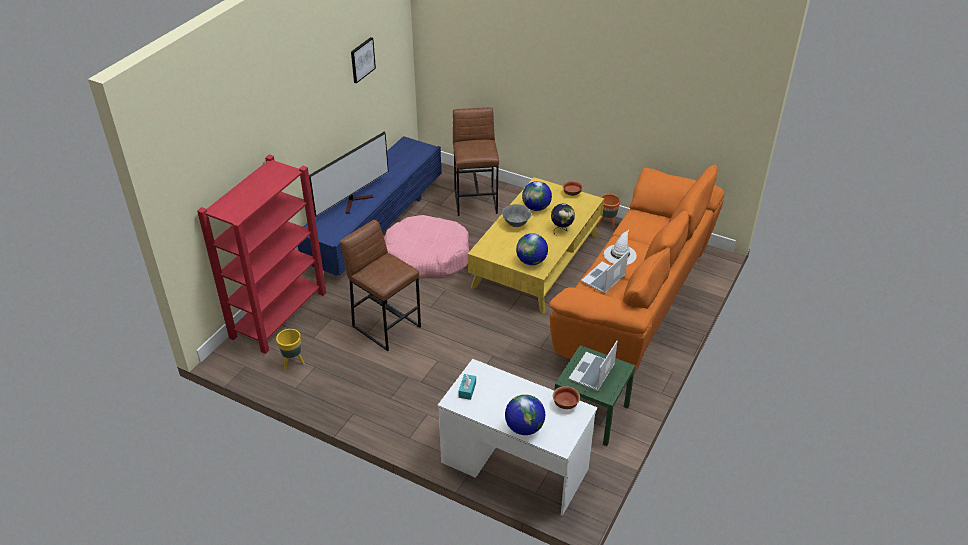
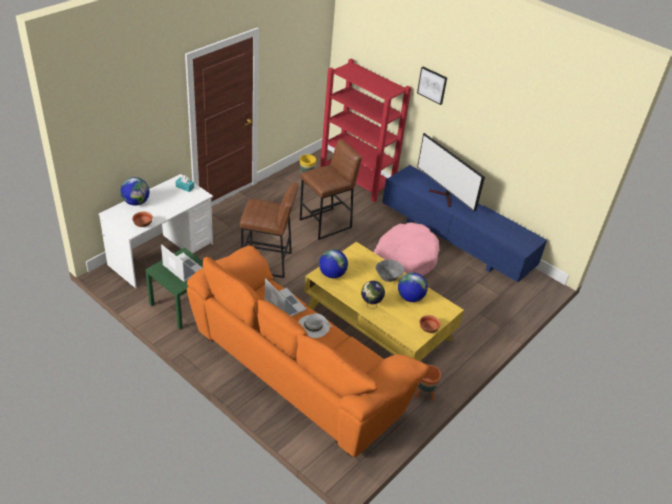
camera: 100 degrees right, 0 degrees up
(362, 59) = (529, 125): picture -> picture (432, 85)
(475, 201) = (481, 306): brown stool -> brown stool (268, 262)

